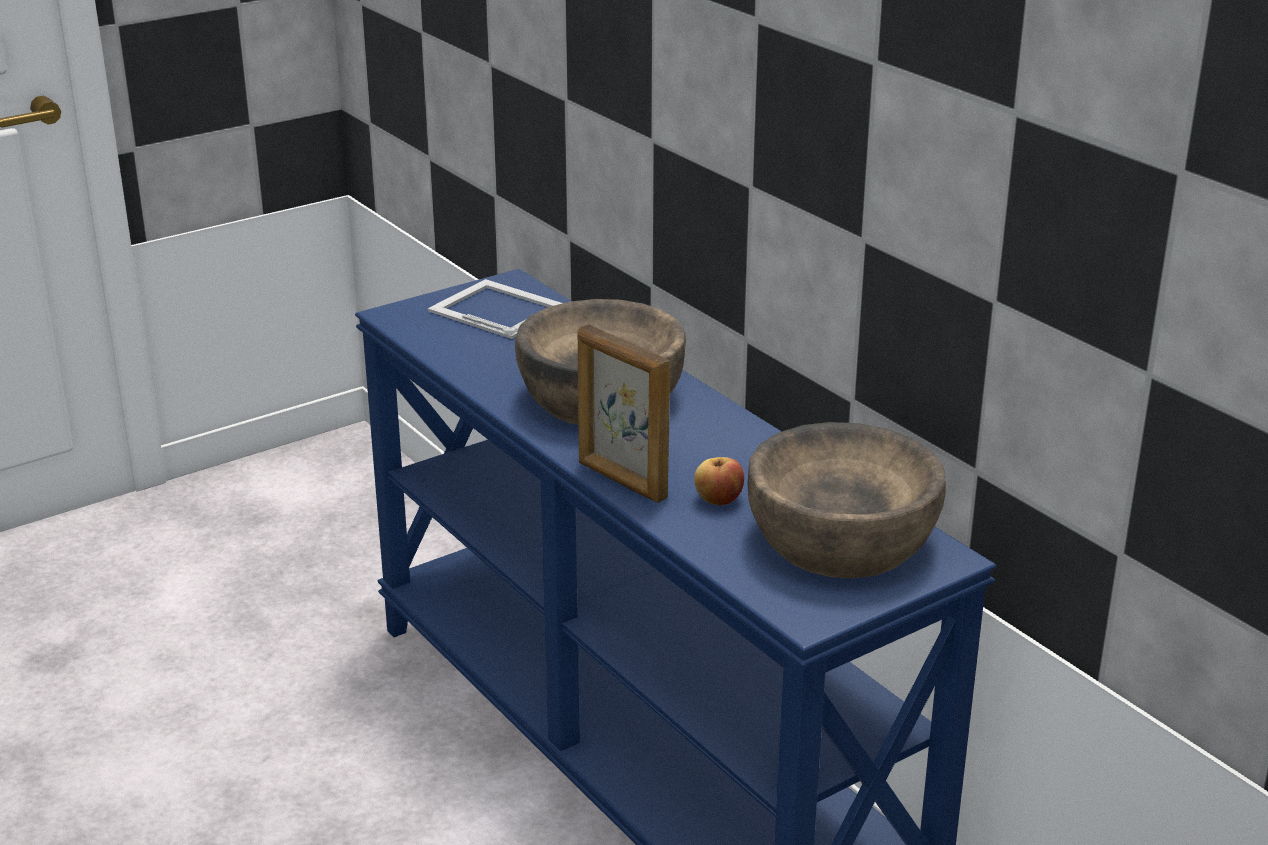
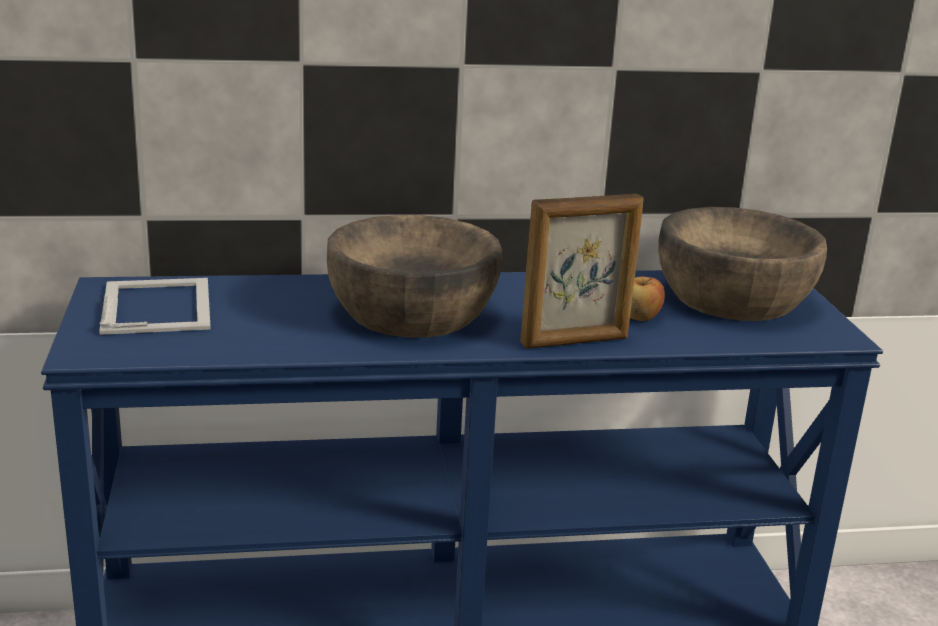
camera: 65 degrees left, 5 degrees down
(497, 308) = (158, 305): picture frame -> picture frame turned 105 degrees clockwise

